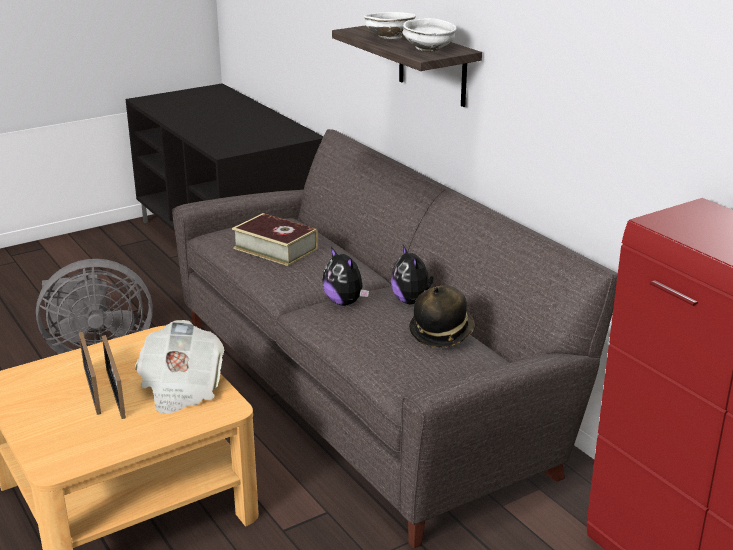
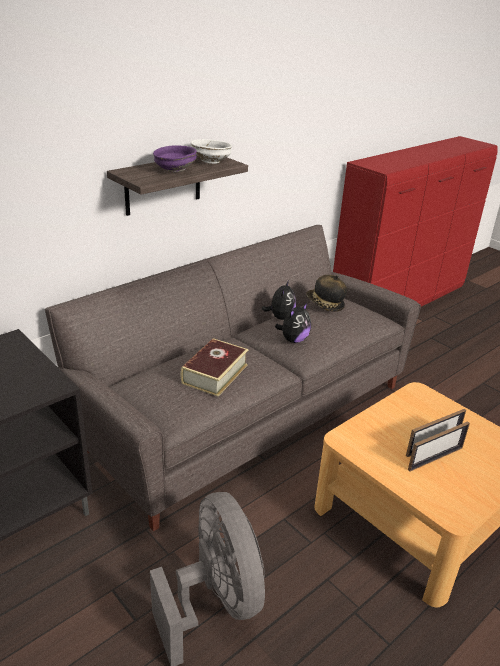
camera: 100 degrees left, 5 degrees up
(181, 388) = (407, 415): newspaper -> none
(389, 38) = (174, 170): white bowl -> purple bowl
(412, 301) = (280, 317): plush toy -> plush toy turned 45 degrees counterclockwise

